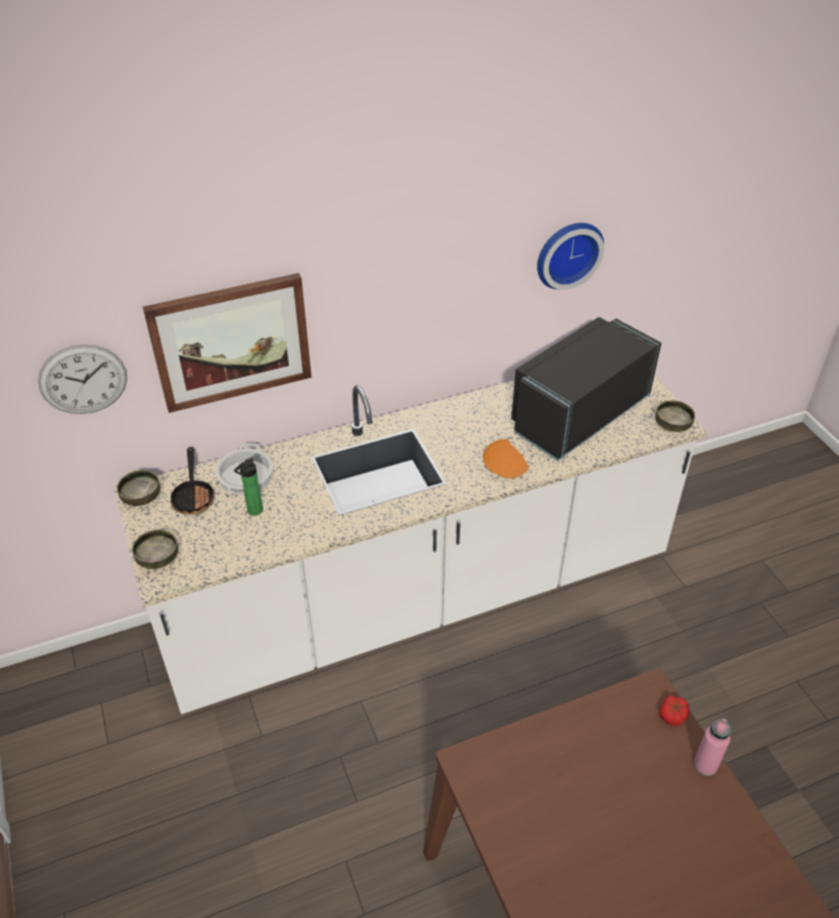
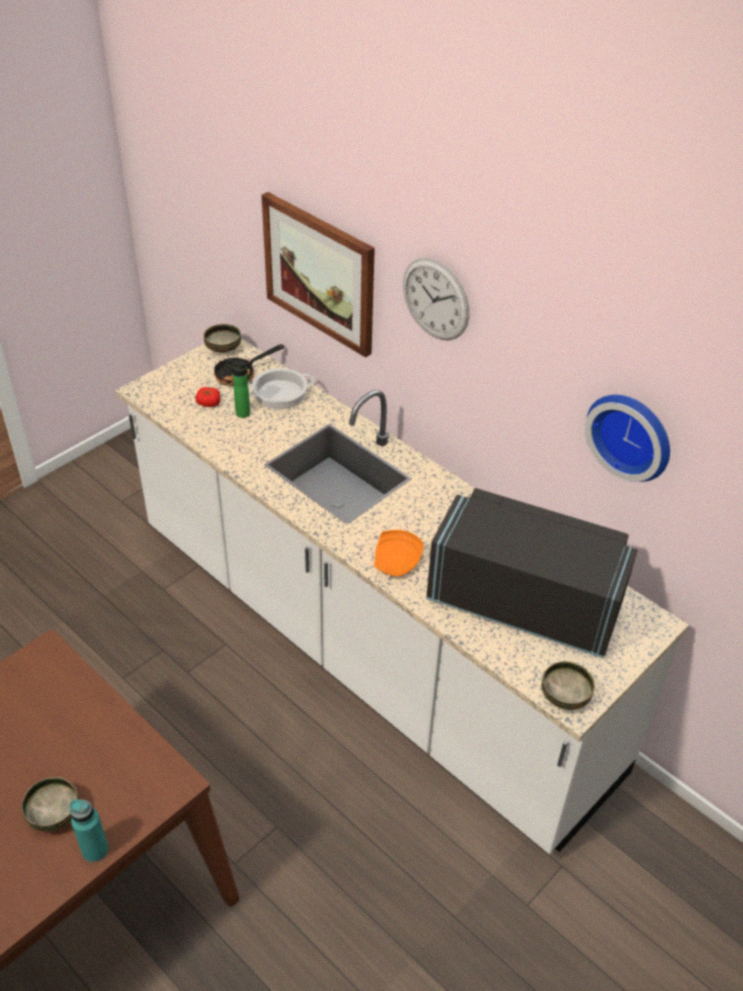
camera: 65 degrees right, 0 degrees up
(83, 379) = (228, 224): wall clock -> wall clock (435, 299)
(158, 559) = (161, 381): bowl -> bowl (54, 813)
(673, 715) = (150, 808): tomato -> tomato (208, 403)
(705, 765) = (95, 850): pink bottle -> turquoise bottle

